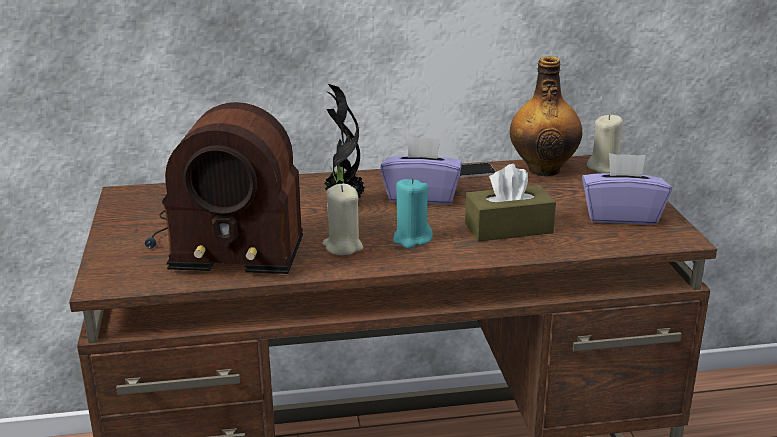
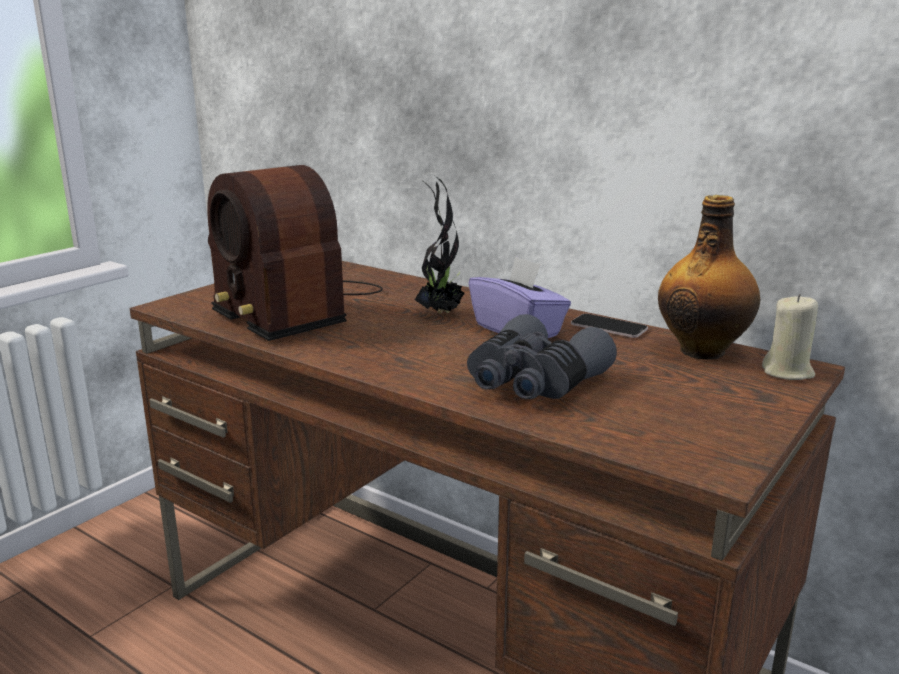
camera: 45 degrees right, 5 degrees down
(343, 247) = (359, 341): beige candle -> none
(411, 239) = (424, 357): turquoise candle -> none
(508, 228) = (533, 382): brown tissue box -> grey binoculars
(621, 215) = (692, 420): purple tissue box -> none

